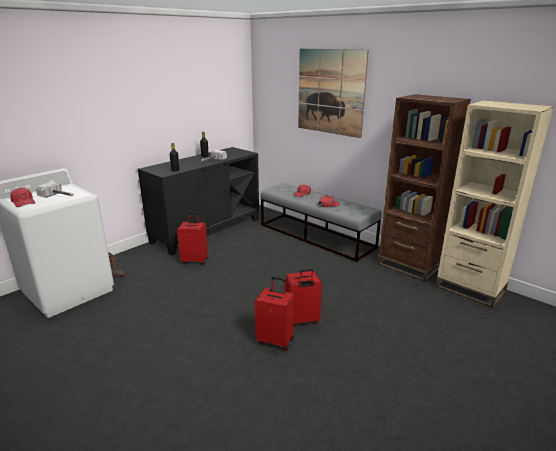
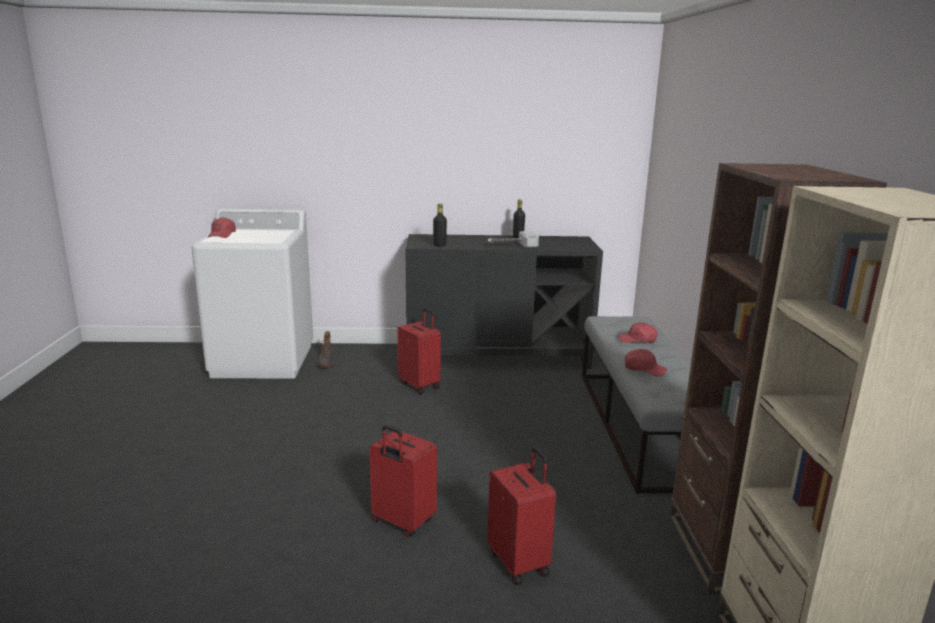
camera: 45 degrees right, 5 degrees down
(59, 196) = (257, 237): hammer -> none
(275, 340) = (330, 523): red suitcase -> red suitcase (519, 562)
(330, 92) = (716, 154): picture -> none

